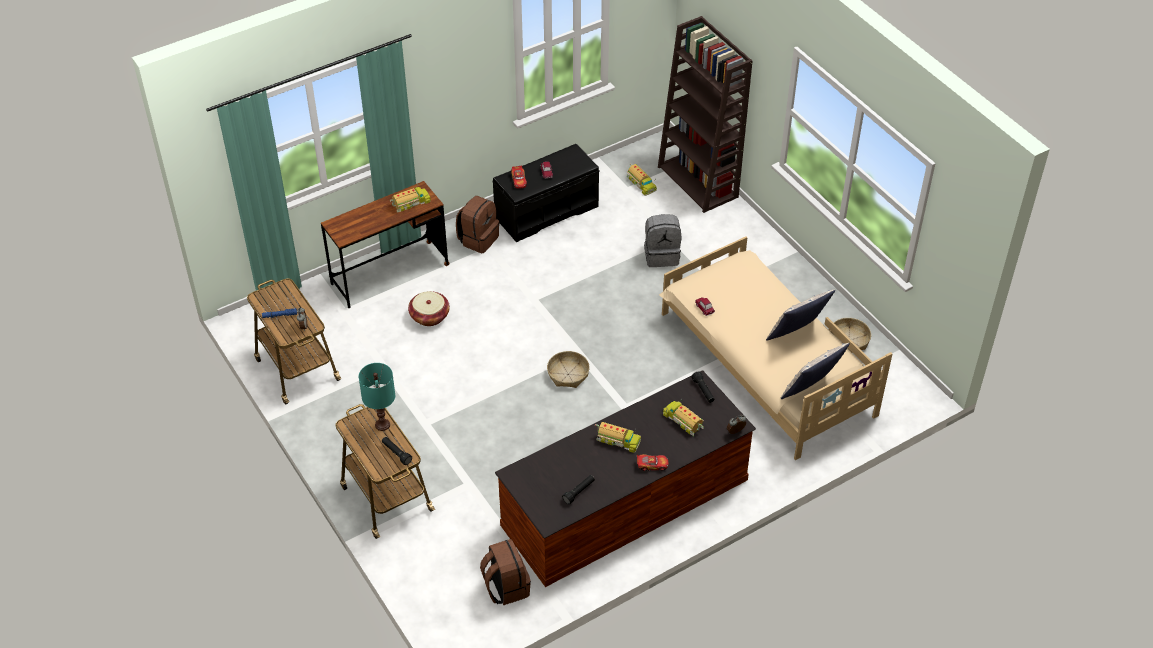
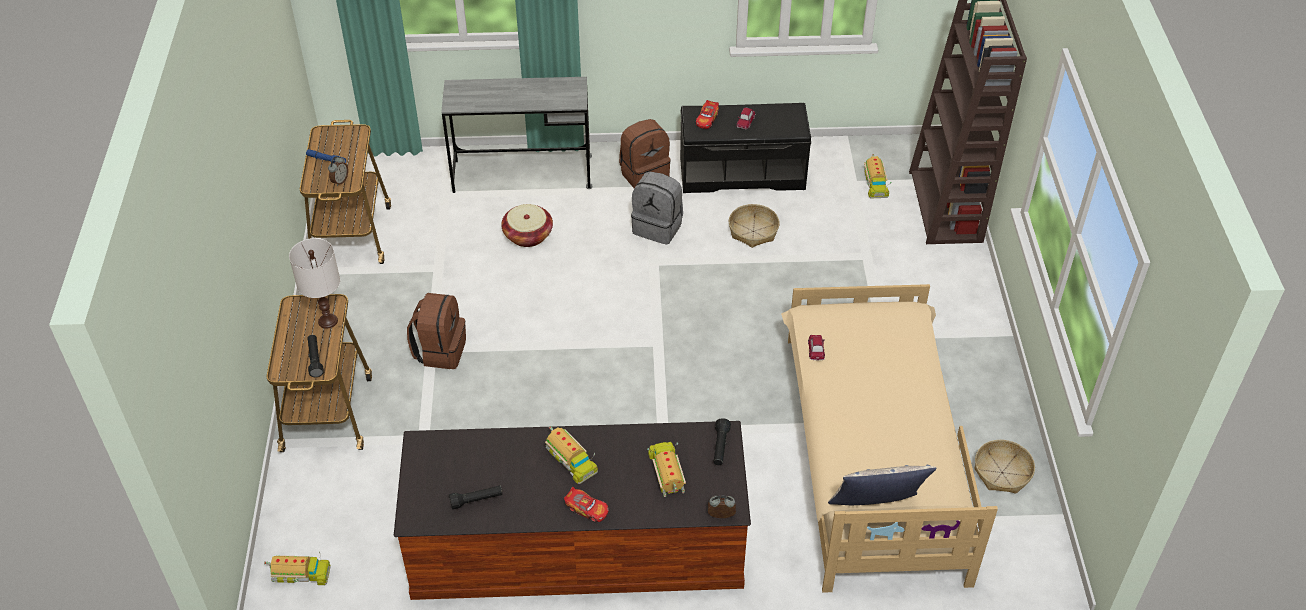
camera: 30 degrees right, 0 degrees up
(382, 424) = (328, 321): turquoise table lamp -> white table lamp
(390, 274) = (522, 174): brown desk -> grey desk
(411, 203) = (553, 95): toy truck -> toy truck (300, 574)
(505, 587) = (368, 577): brown backpack -> brown backpack (440, 350)
(568, 374) = (627, 363): basket -> basket (753, 231)
(661, 255) = (839, 273): grey backpack -> grey backpack (658, 227)
(797, 335) = (909, 432): pillow -> none

